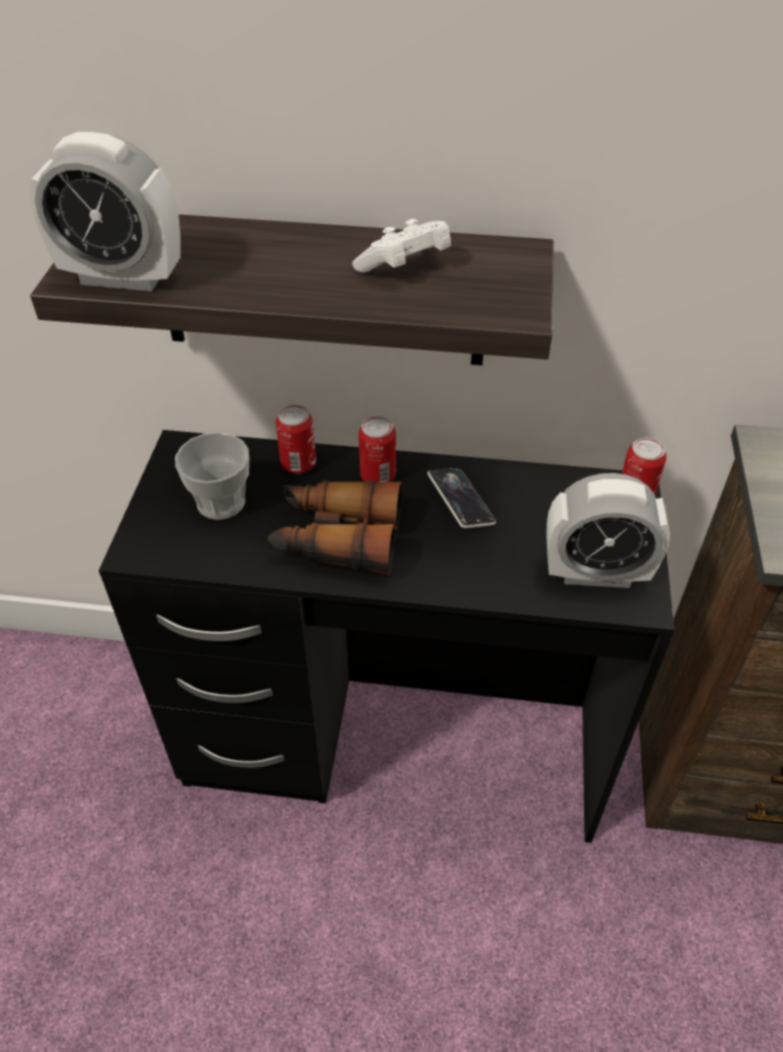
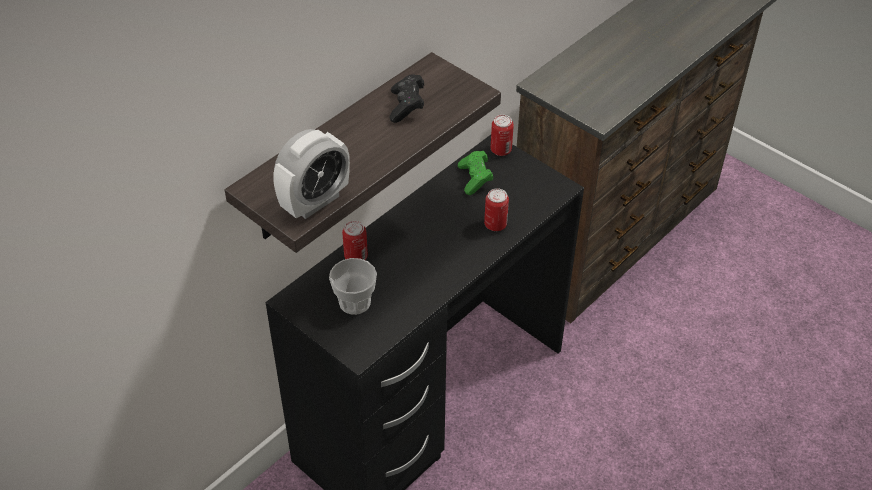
camera: 55 degrees left, 0 degrees up
(336, 538) = (425, 269): binoculars -> none
(378, 476) = (396, 231): can -> can (495, 224)
(405, 267) = (407, 107): white game controller -> black game controller
(460, 501) = (445, 210): phone -> none
(550, 501) = (475, 179): none -> green game controller
(595, 573) = (532, 191): alarm clock -> none

